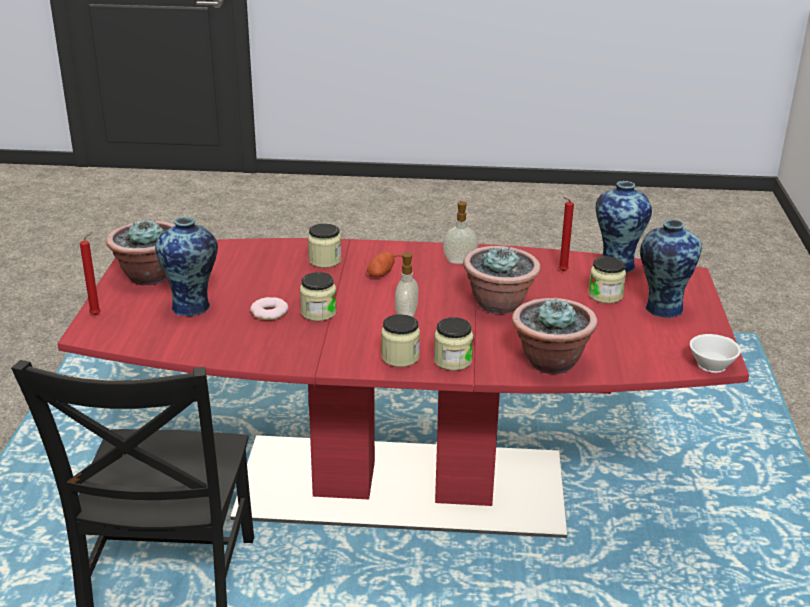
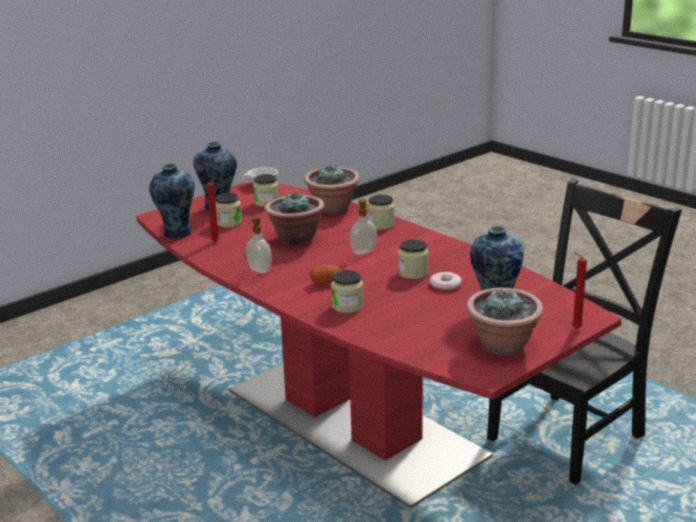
camera: 135 degrees left, 5 degrees down
(400, 357) = (406, 235): jar -> jar (266, 202)

